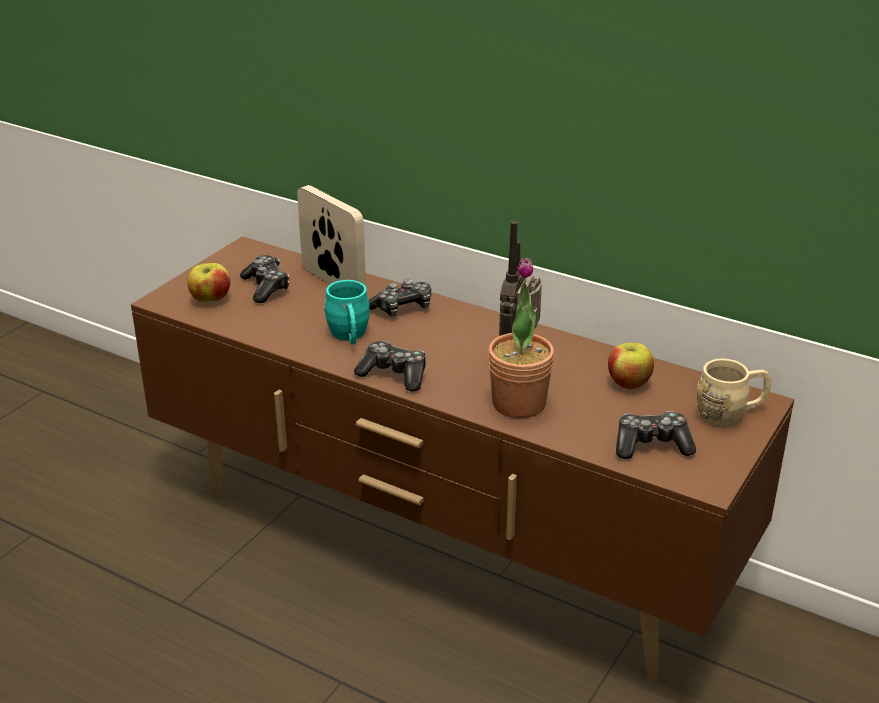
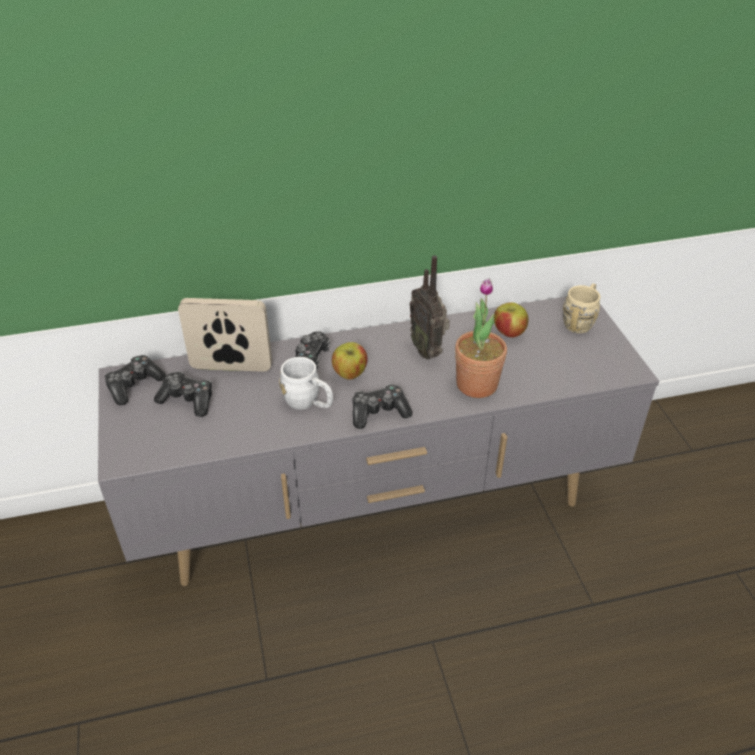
camera: 45 degrees left, 10 degrees up
(211, 300) = (161, 436): apple -> apple (350, 374)
(349, 337) = (308, 403): turquoise mug -> white mug
(442, 549) = (378, 510): brown tv stand -> grey tv stand
(651, 445) = (576, 365): game controller -> game controller (134, 385)

